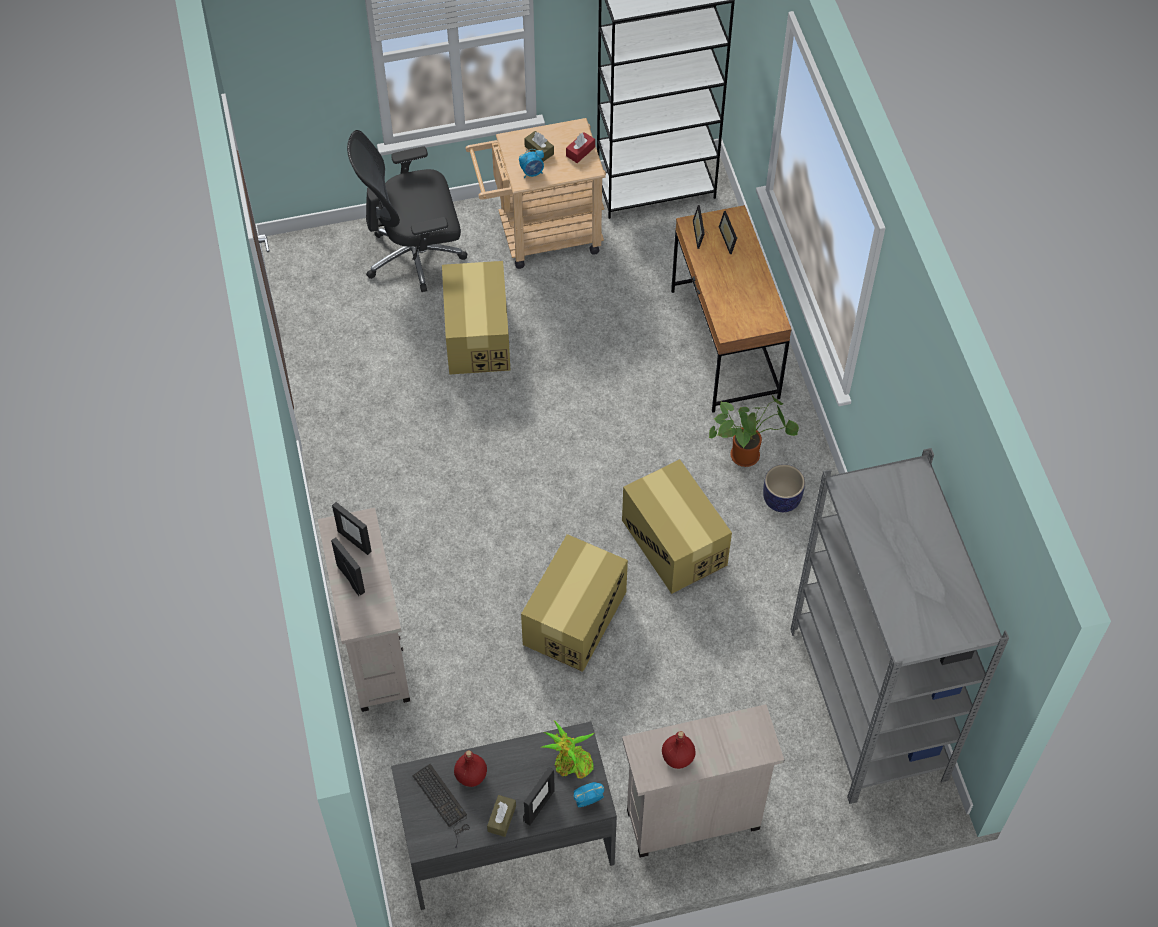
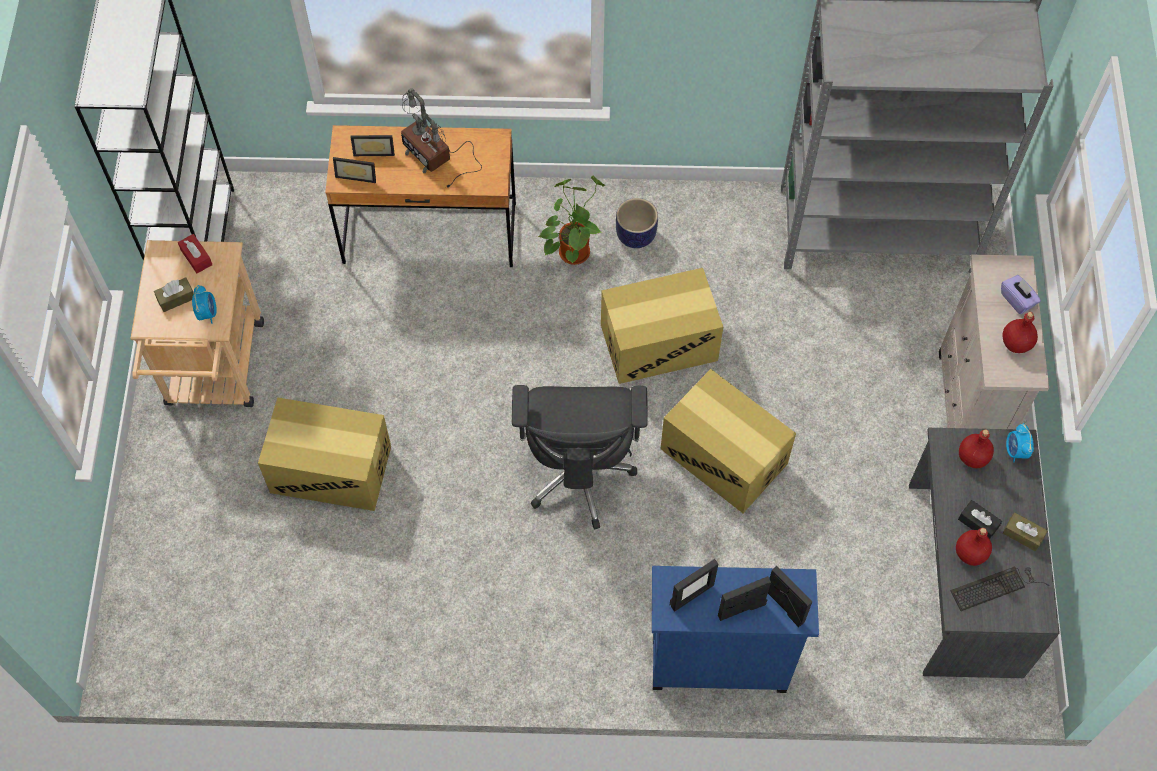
camera: 75 degrees left, 5 degrees up
(373, 653) = (717, 666): beige cabinet -> blue cabinet
(416, 256) = (190, 511): office chair -> office chair (579, 471)
(503, 778) = (978, 523): none -> black tissue box
(539, 806) = (1014, 497): picture frame -> picture frame (784, 607)
(570, 764) = (973, 457): potted plant -> red bottle
(727, 752) = (1017, 300): none -> purple tissue box
(740, 282) = (435, 157): none -> table lamp

